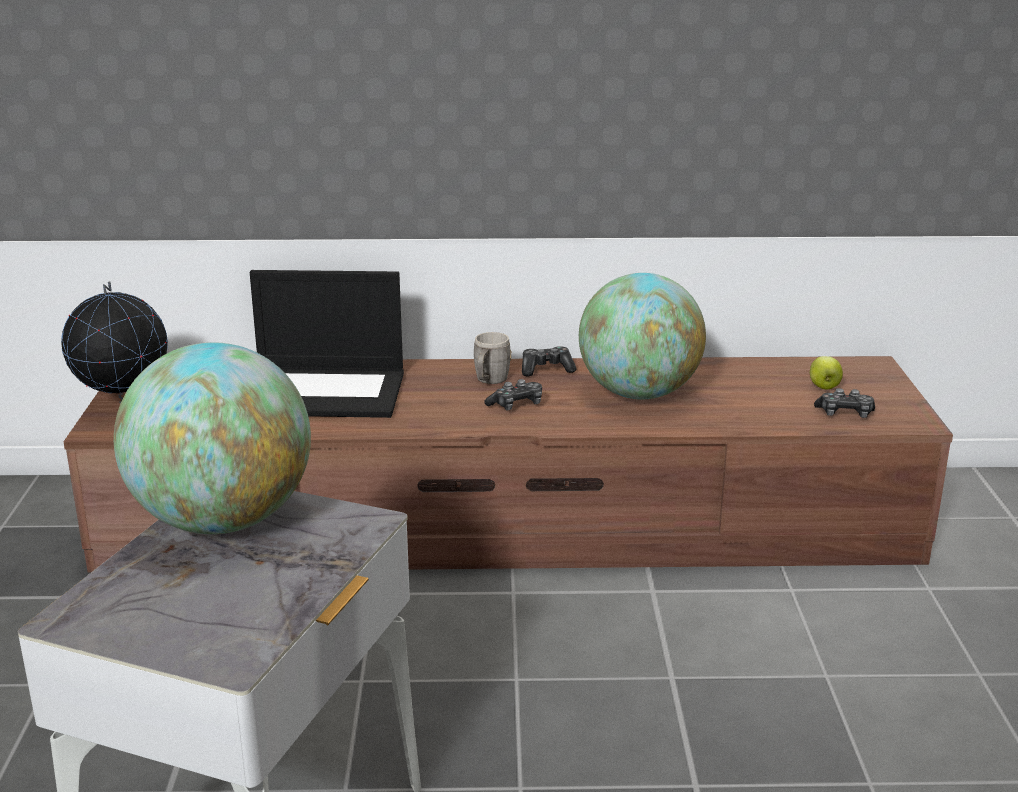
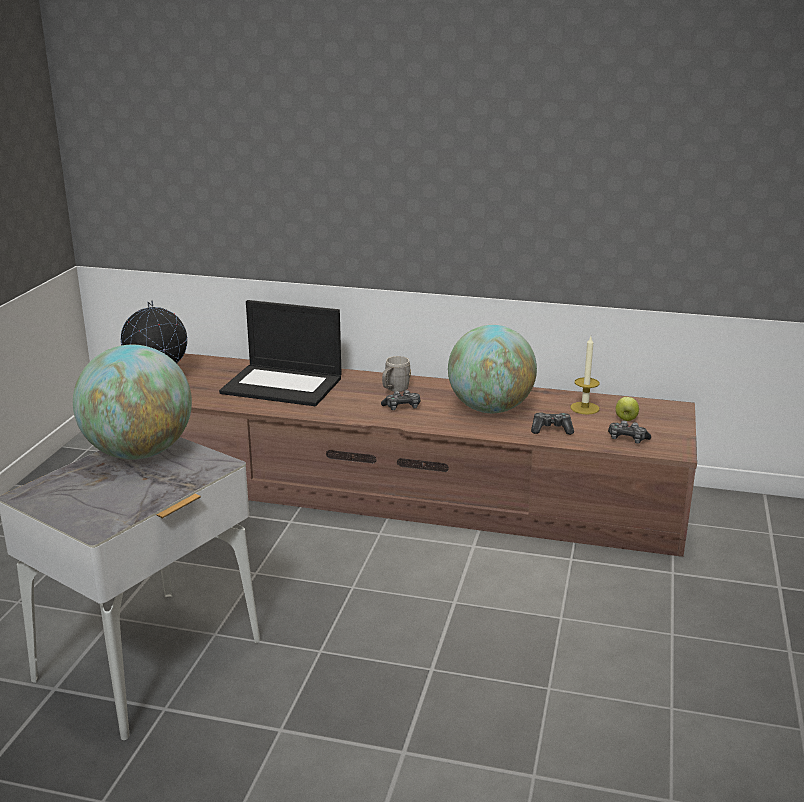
camera: 15 degrees right, 0 degrees up
(546, 369) = (438, 386): game controller -> game controller (551, 429)
(761, 378) = (584, 408): none -> candle

